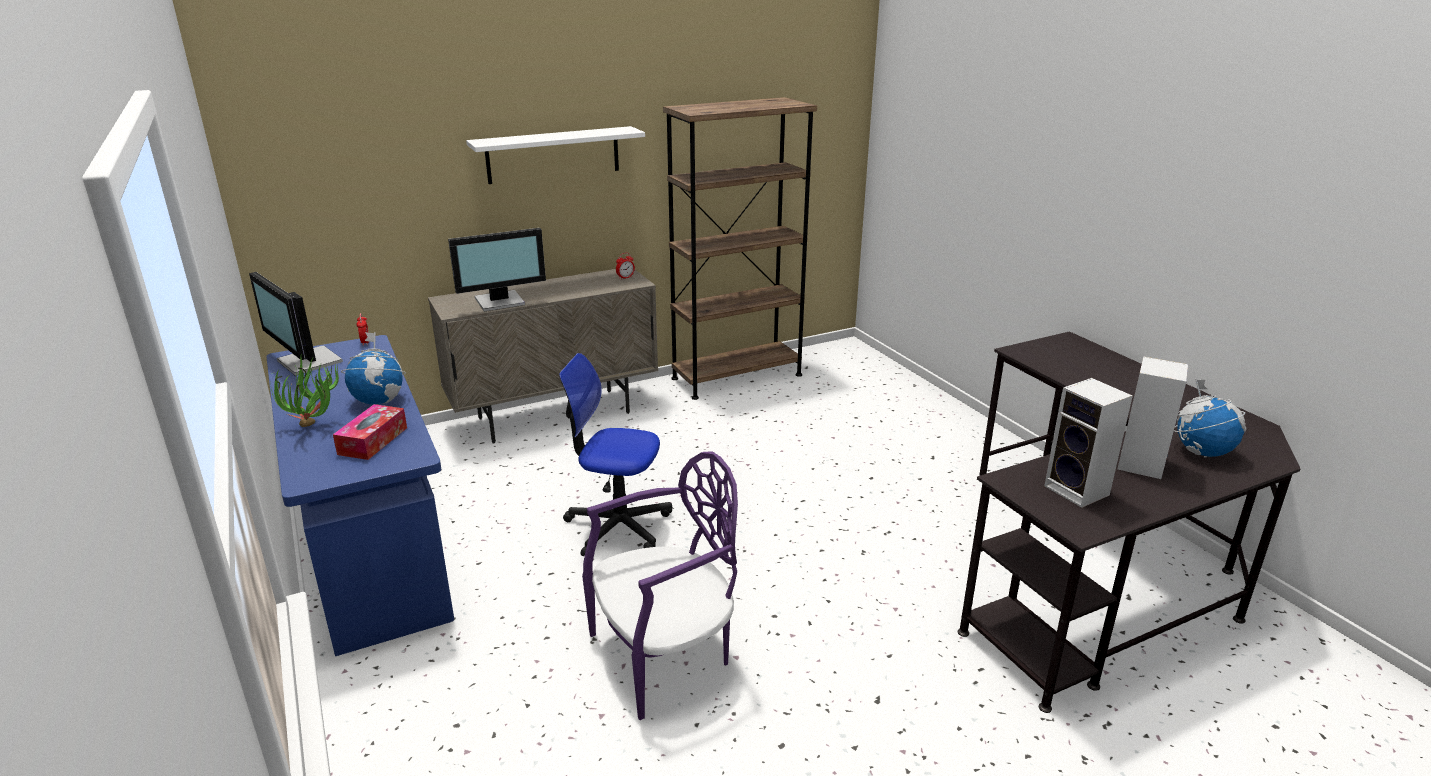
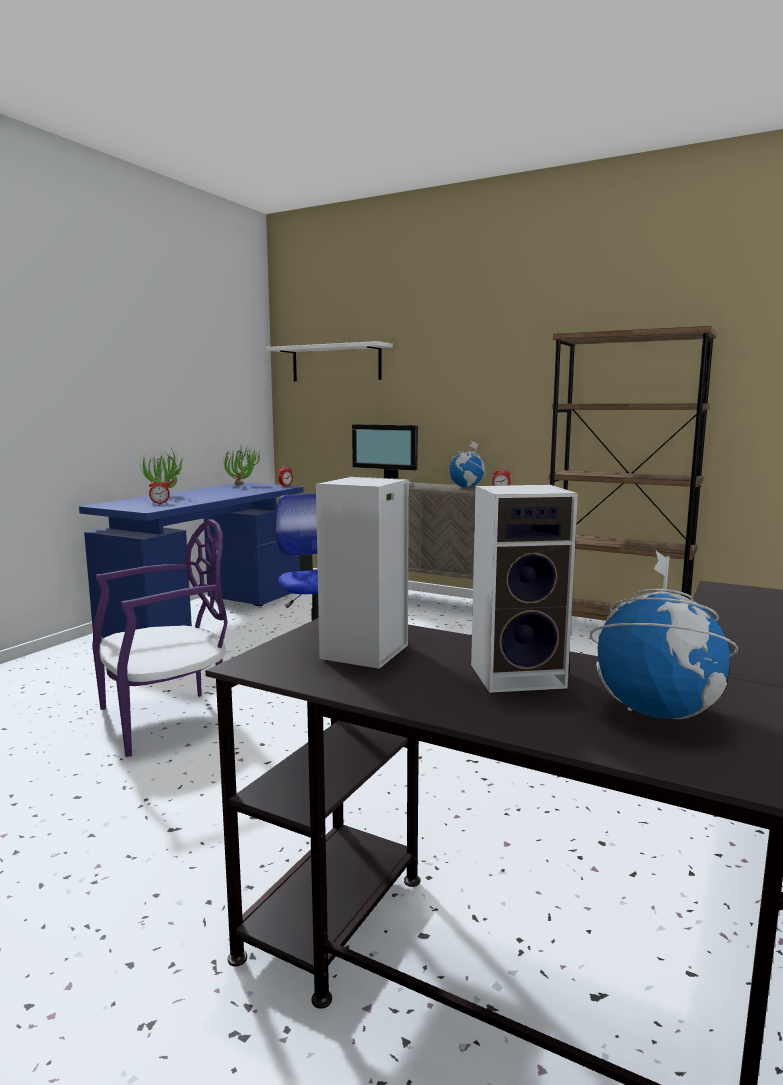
camera: 55 degrees right, 15 degrees down
(307, 362) = (243, 486): monitor -> potted plant
(373, 441) = (160, 503): tissue box -> alarm clock
(379, 401) = (212, 497): globe -> globe (467, 487)
(553, 155) = (471, 379): white shelf -> white shelf (336, 363)
(665, 656) = (166, 718): purple chair -> purple chair turned 60 degrees counterclockwise

